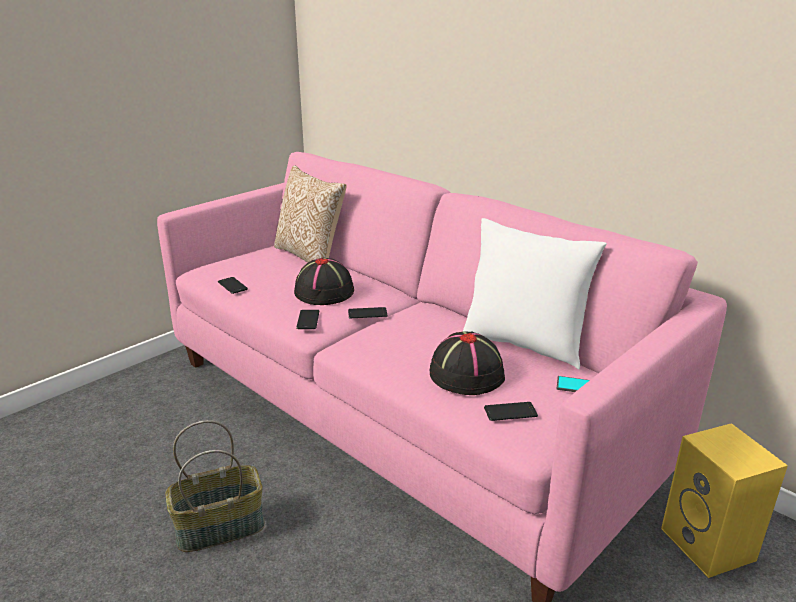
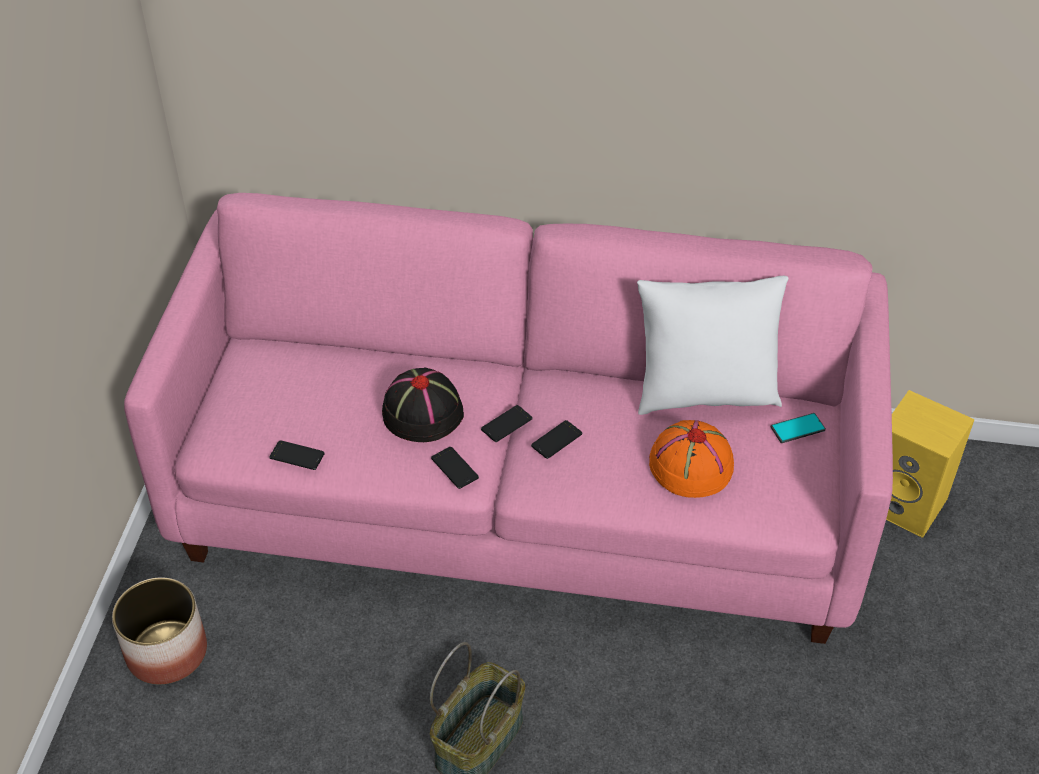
camera: 35 degrees left, 20 degrees up
(126, 396) = (166, 652): none -> planter
(311, 257) = (329, 352): pillow -> none
(466, 373) = (690, 465): black hat -> orange hat
(510, 412) = (766, 493): phone -> phone (556, 440)

